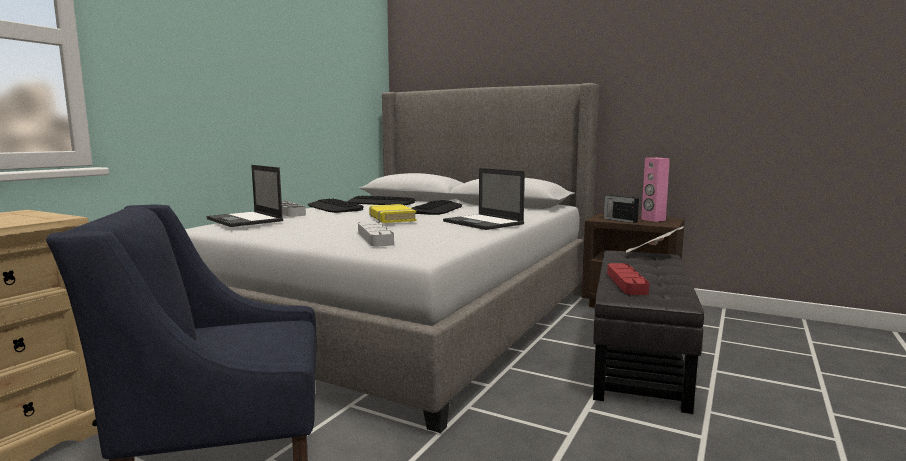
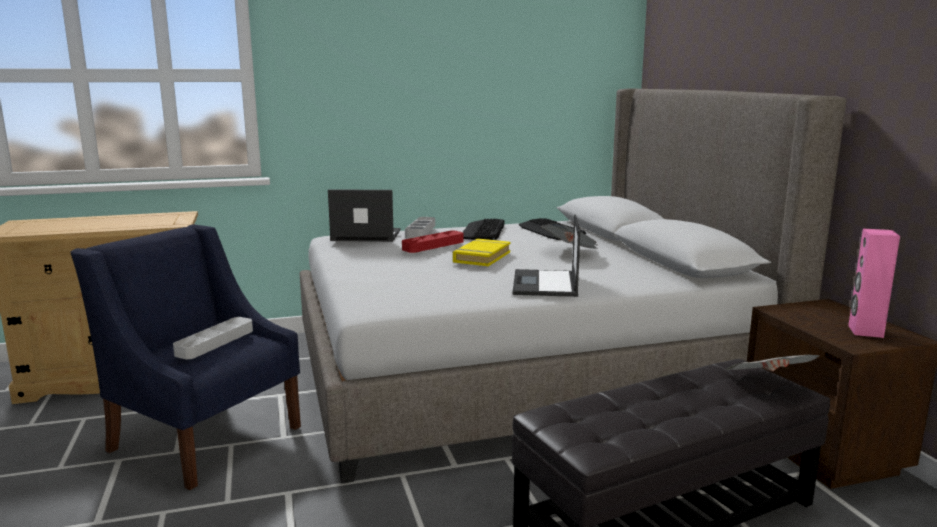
camera: 45 degrees right, 5 degrees up
(245, 220) = (365, 235): laptop -> laptop turned 90 degrees clockwise
(375, 238) = (391, 280): grey tray -> grey tray (215, 342)
(437, 209) = (571, 252): keyboard -> newspaper
(619, 220) = (805, 318): radio -> none
(626, 283) = (602, 406): red tray -> red tray (433, 245)

